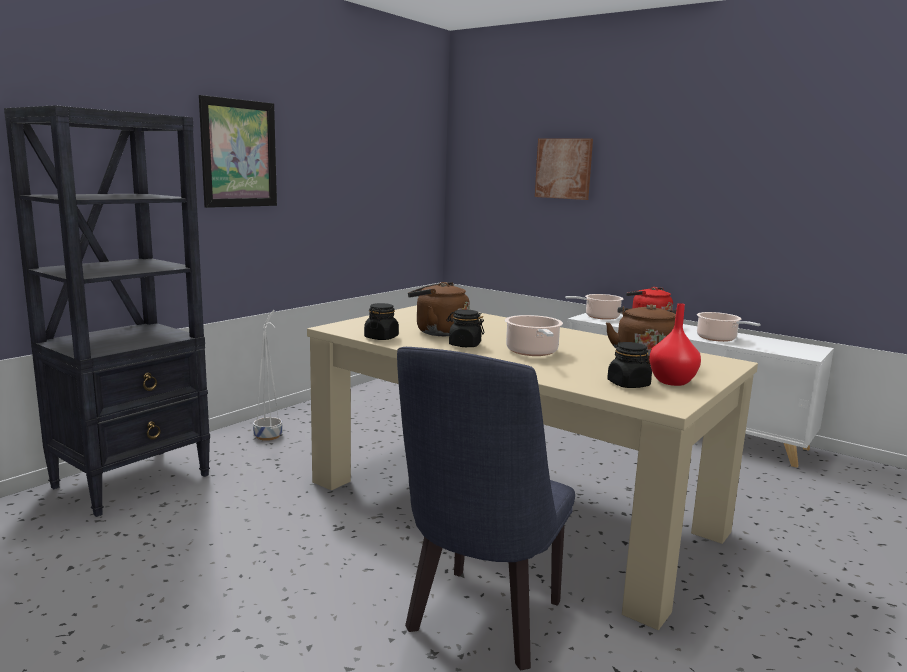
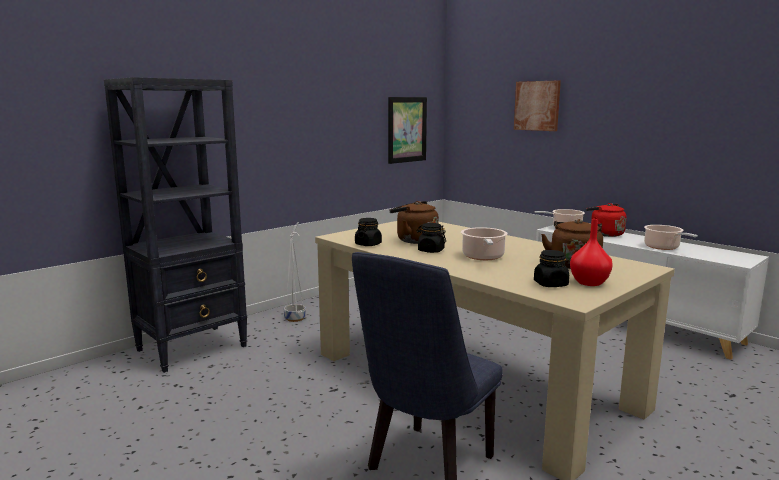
camera: 10 degrees right, 0 degrees up
(239, 153) = (274, 104): picture -> picture (407, 129)

